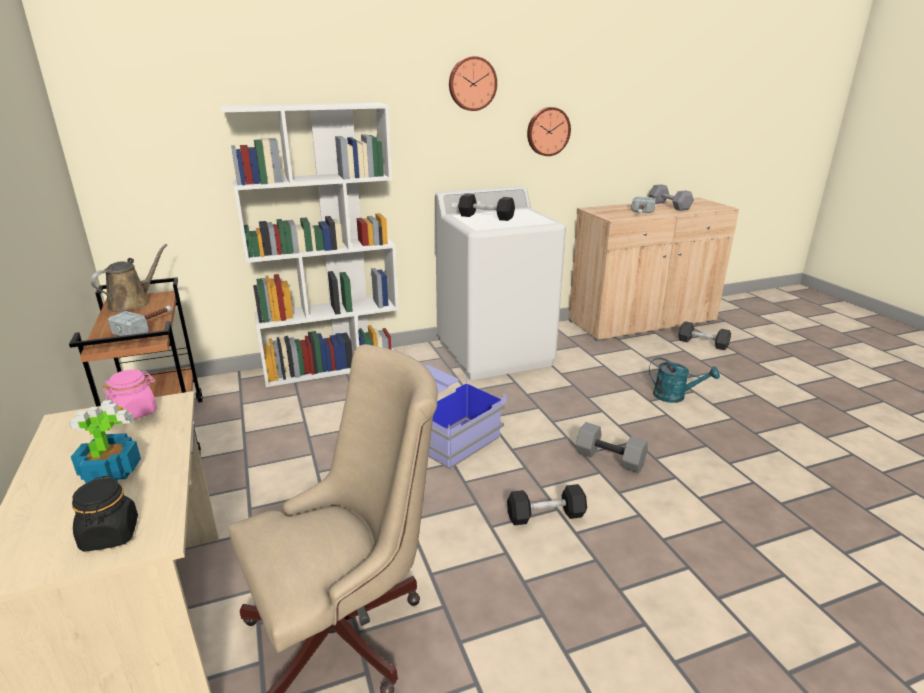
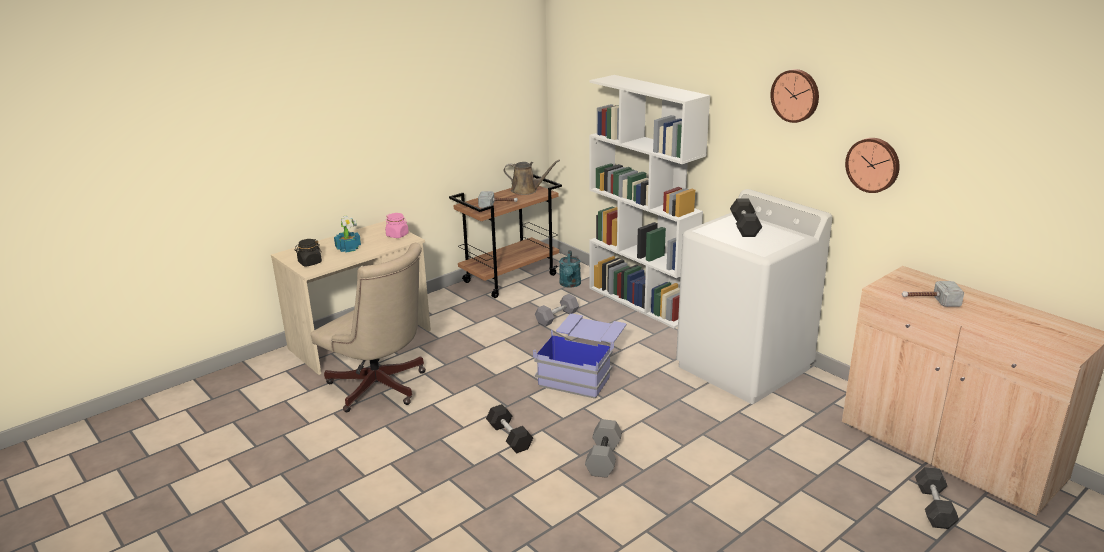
camera: 70 degrees right, 0 degrees up
(669, 206) = (1008, 316): grey dumbbell -> grey dumbbell (557, 317)
(675, 396) = (755, 490): turquoise watering can -> turquoise watering can (570, 284)

